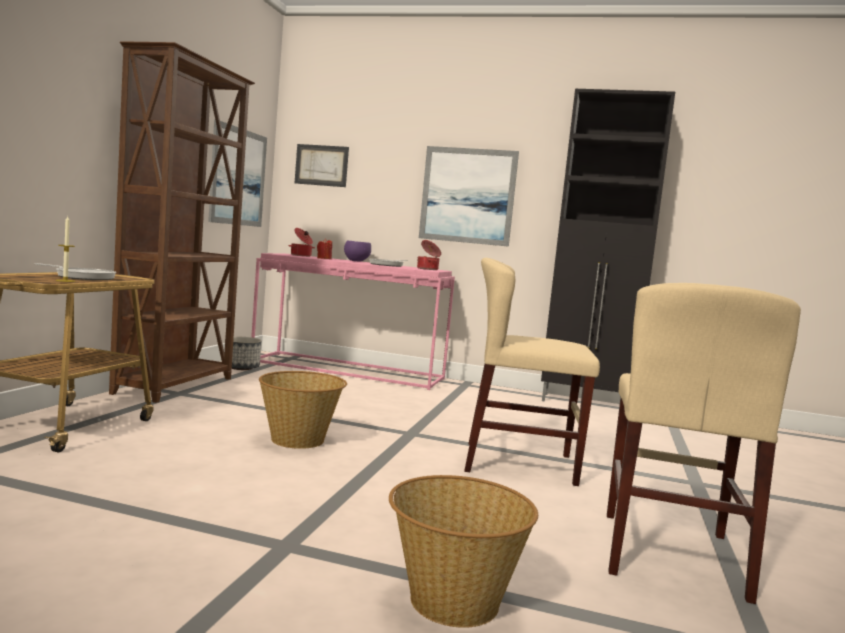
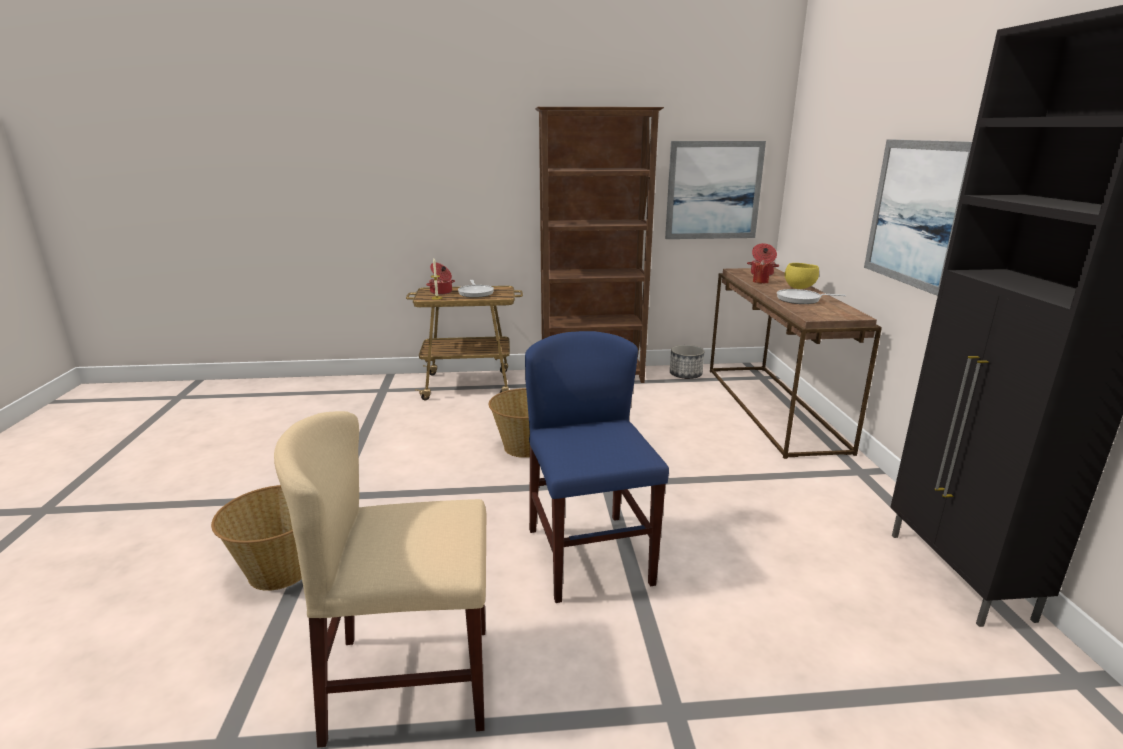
camera: 70 degrees right, 15 degrees up
(321, 165) = (811, 168): picture -> none
(349, 370) = (774, 408): pink console table -> brown console table
(356, 261) = (799, 287): purple bowl -> yellow bowl
(428, 269) = (832, 313): cooking pot -> cooking pot (441, 292)
(520, 463) = (589, 556): beige chair -> blue chair

